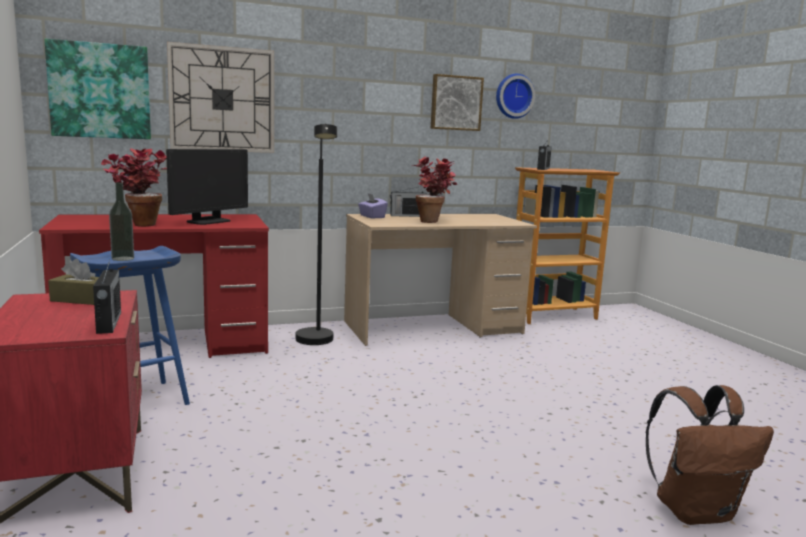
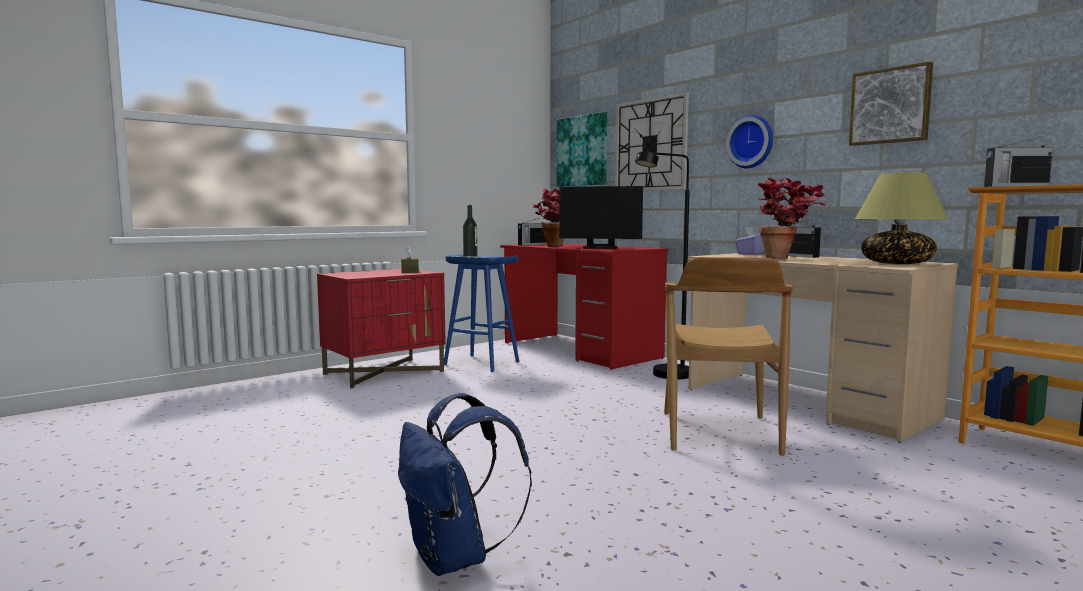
camera: 70 degrees right, 5 degrees down
(108, 323) = (370, 276): radio -> radio (532, 244)
(478, 367) = (718, 433): none -> brown chair
(493, 218) = (897, 263): none -> table lamp
(513, 96) = (997, 77): wall clock -> wall clock (752, 142)
(695, 511) = (455, 558): brown backpack -> blue backpack

